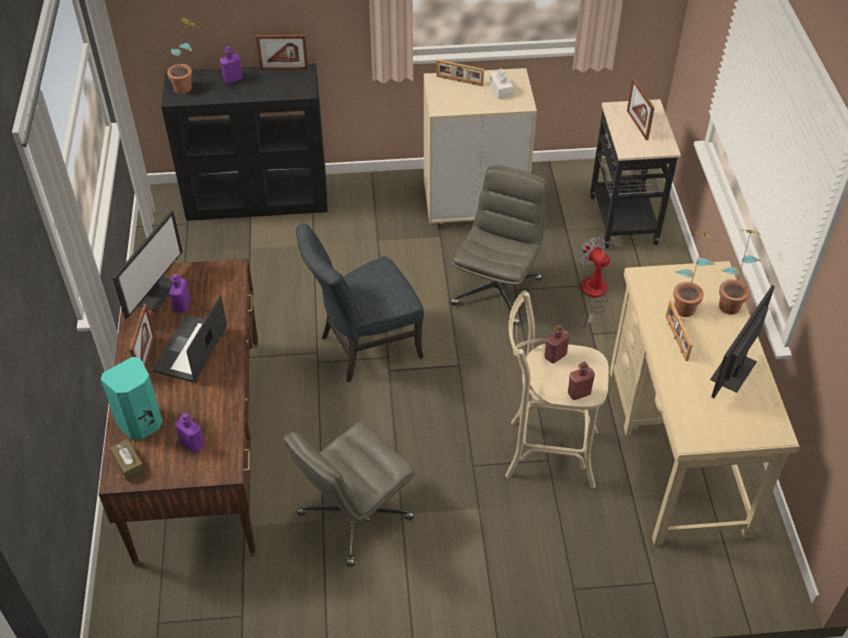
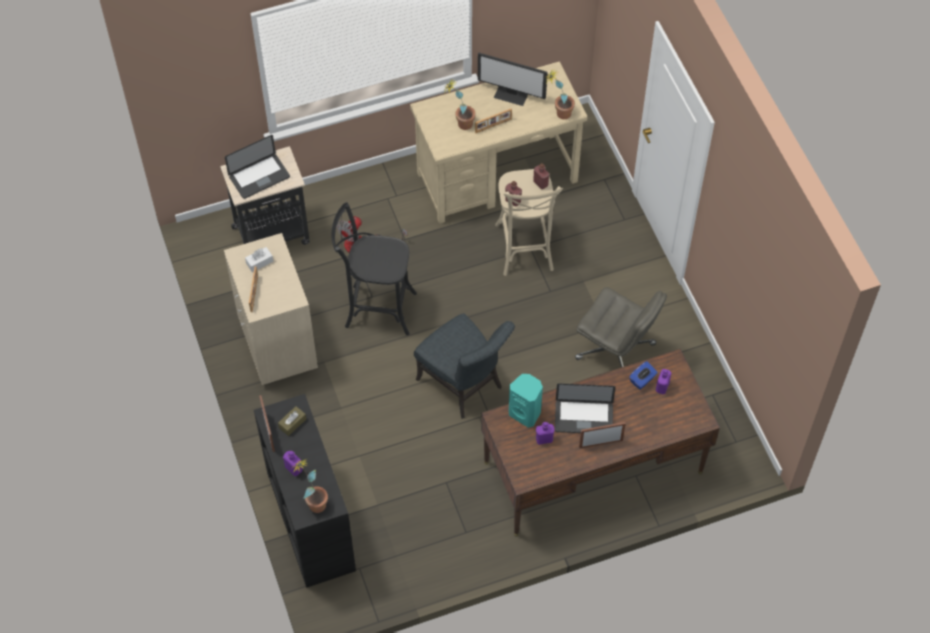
camera: 105 degrees left, 10 degrees up
(129, 464) = (691, 418): brown tissue box -> brown tissue box (292, 423)
(141, 424) = (657, 424): turquoise speaker -> turquoise speaker (525, 413)
(156, 292) = (537, 462): monitor -> none
(214, 425) = (642, 380): none -> blue tissue box
(496, 290) = (376, 309): grey office chair -> black stool
(637, 125) = (259, 177): picture frame -> laptop
(730, 301) = (450, 100): potted plant -> potted plant (559, 113)

